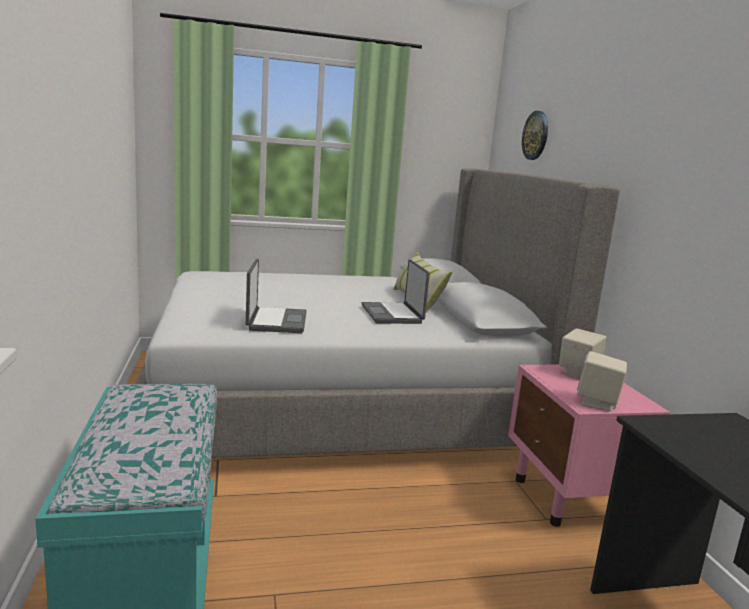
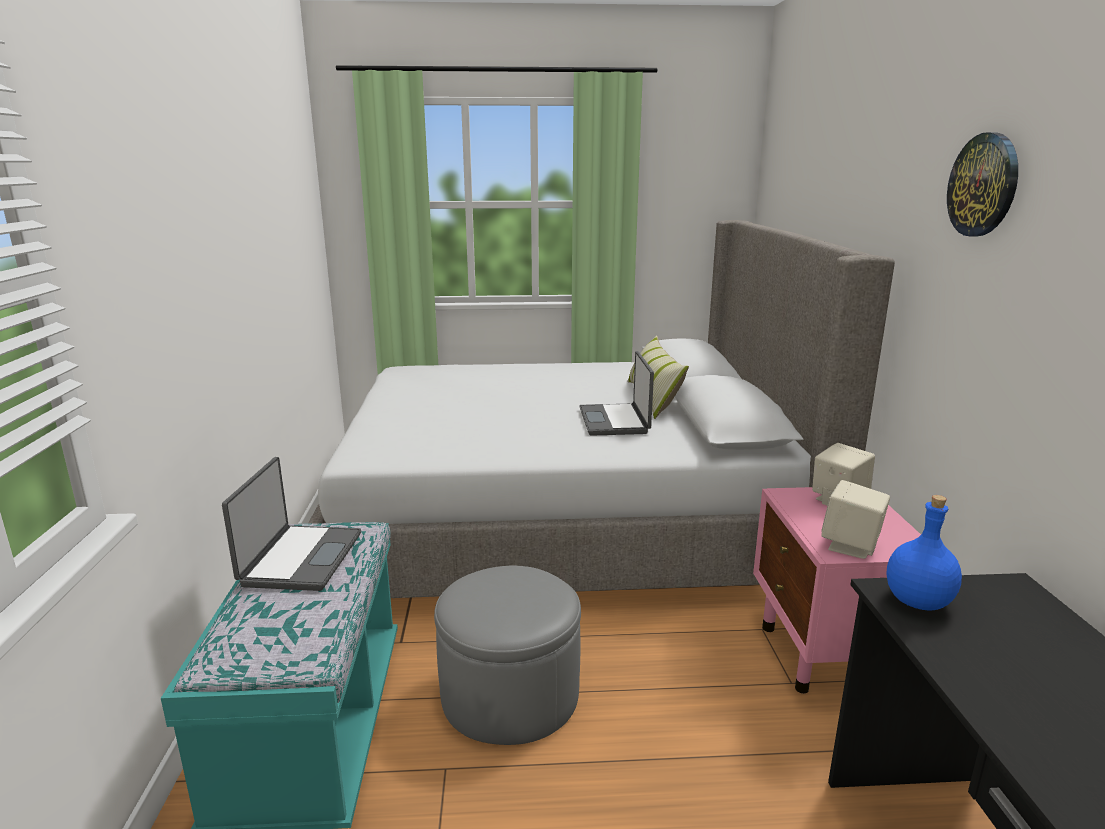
camera: 10 degrees right, 5 degrees up
(275, 321) = (469, 437): laptop -> laptop (300, 559)
(320, 534) = (510, 694): none -> grey ottoman
(536, 135) = (804, 178): wall clock -> wall clock (983, 185)
(671, 430) = (919, 602): none -> blue bottle

